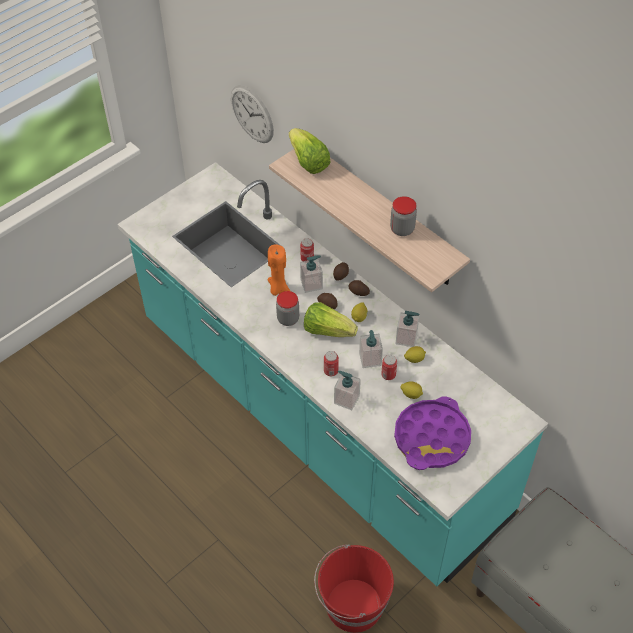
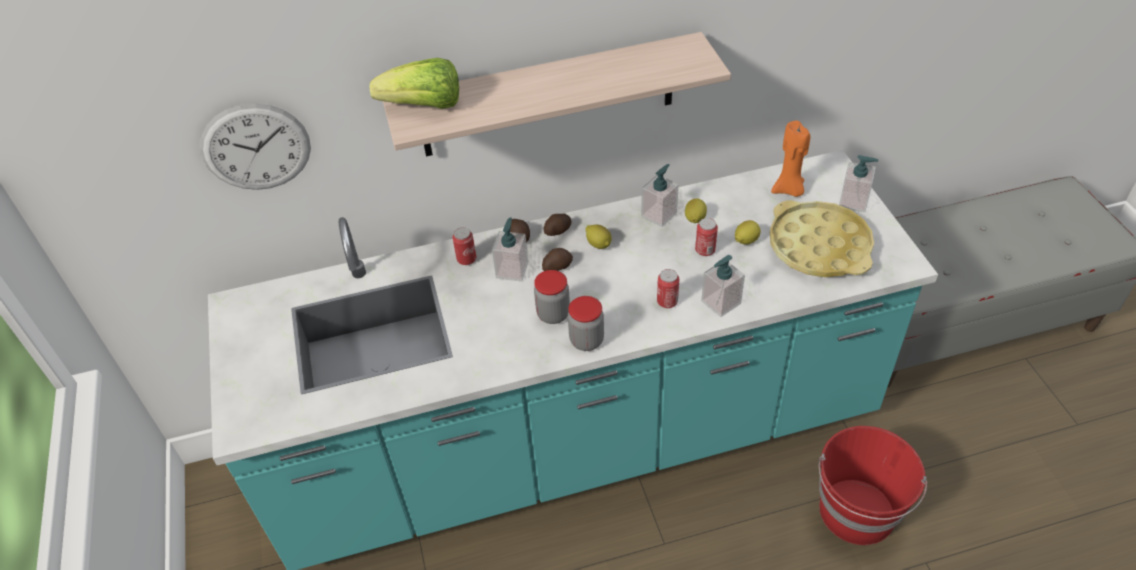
camera: 60 degrees left, 5 degrees down
(278, 288) = (494, 306): orange candle -> orange candle (789, 190)
(327, 330) = (599, 281): lettuce -> none
(370, 359) = (671, 258): soap dispenser -> soap dispenser (853, 201)
(402, 229) = (614, 65): jar -> jar (586, 340)
(432, 438) = (819, 246): purple tray -> yellow tray

